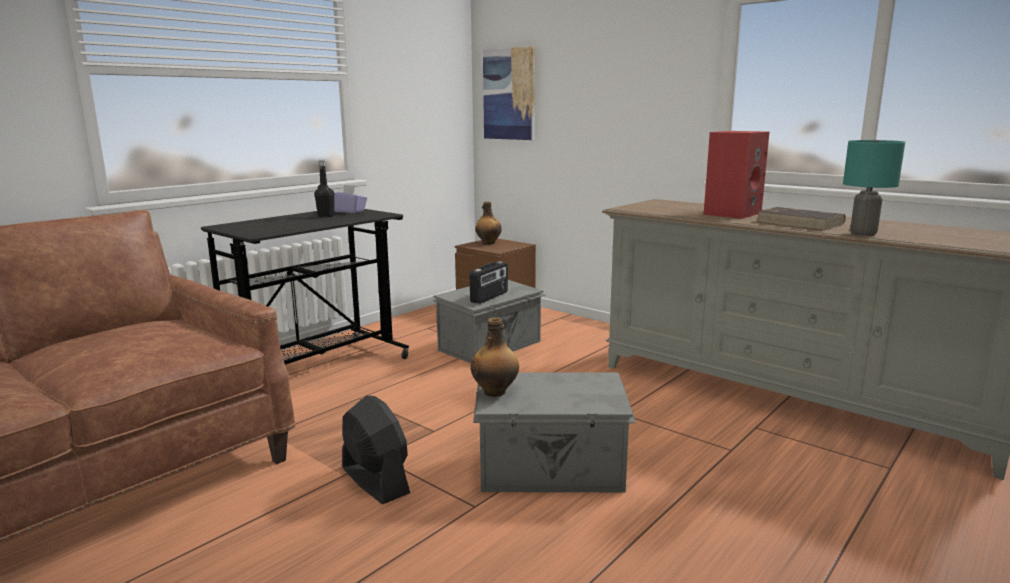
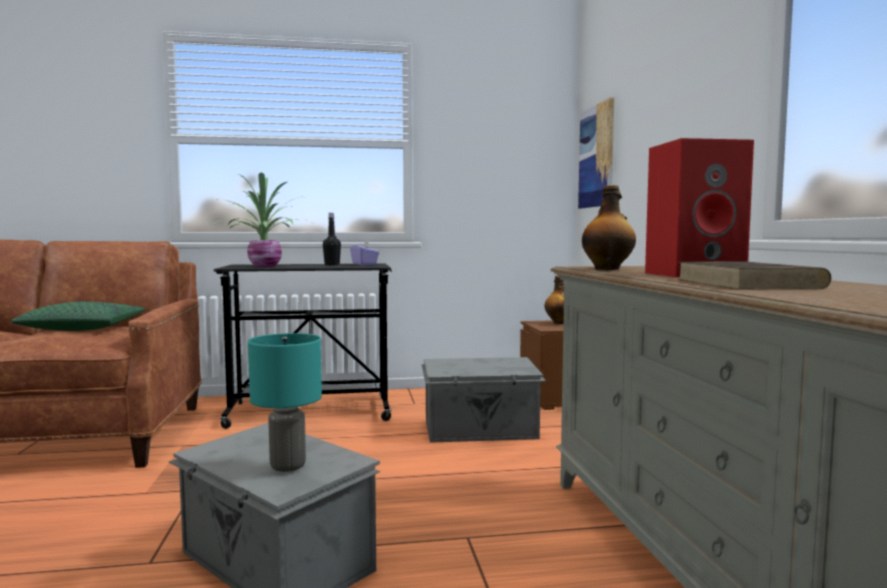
camera: 40 degrees right, 10 degrees down
(123, 335) = (84, 328): none -> green pillow
(269, 227) = (263, 266): none -> potted plant
(375, 480) = (149, 506): black fan -> none
(490, 297) = (469, 369): radio -> none
(495, 392) = (232, 440): bottle -> bottle (608, 269)
(863, 233) = (792, 296): turquoise table lamp -> turquoise table lamp (290, 466)

